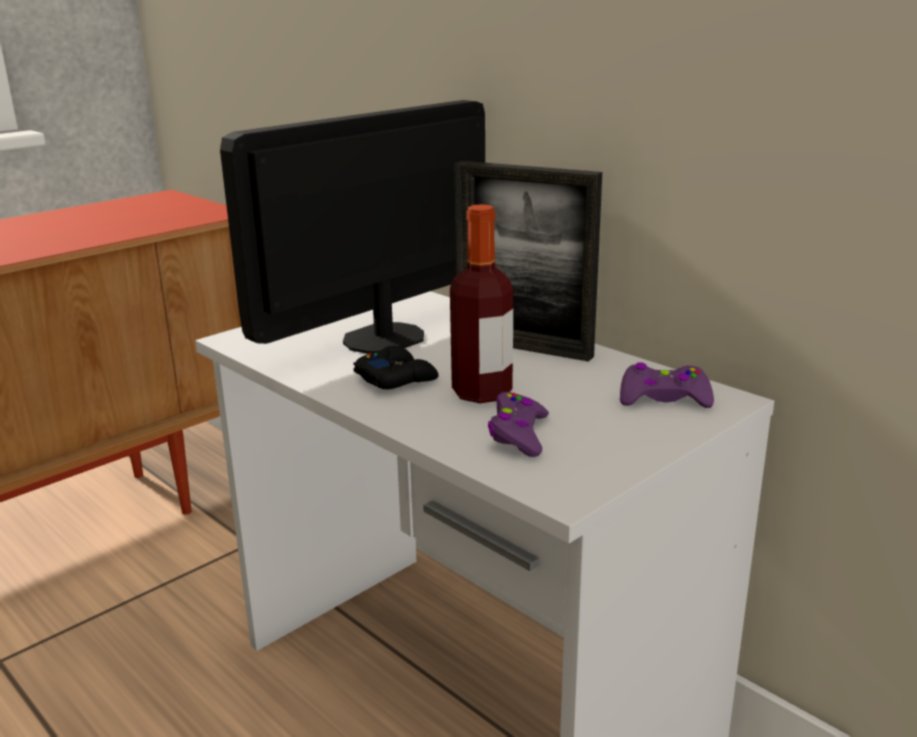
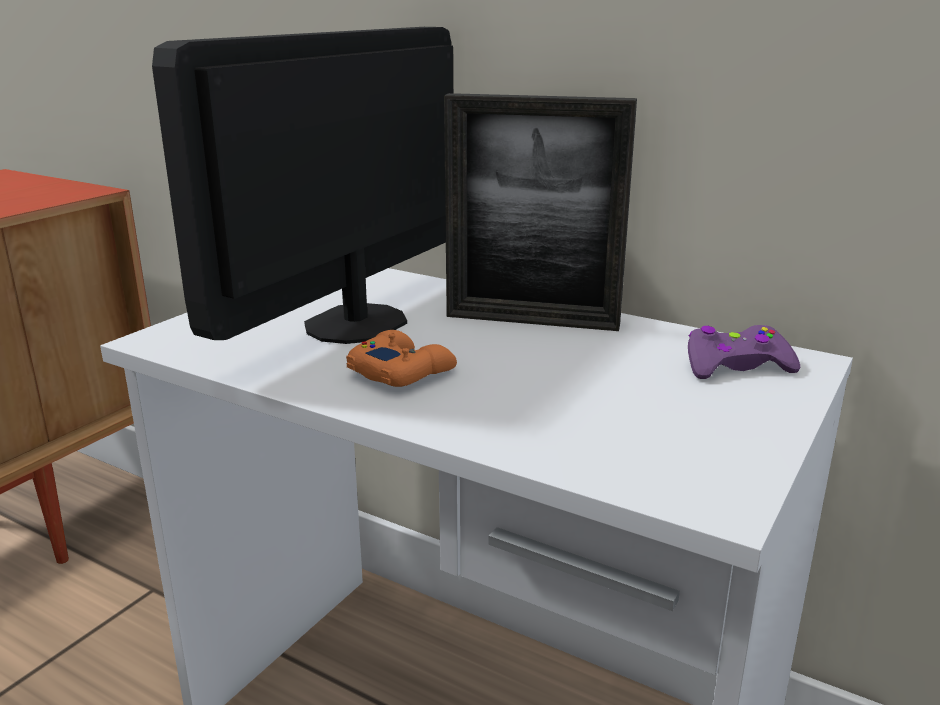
camera: 15 degrees left, 0 degrees up
(396, 378) = (401, 371): black game controller -> orange game controller
(482, 393) = (521, 380): bottle -> none
(518, 434) = (603, 429): purple game controller -> none

